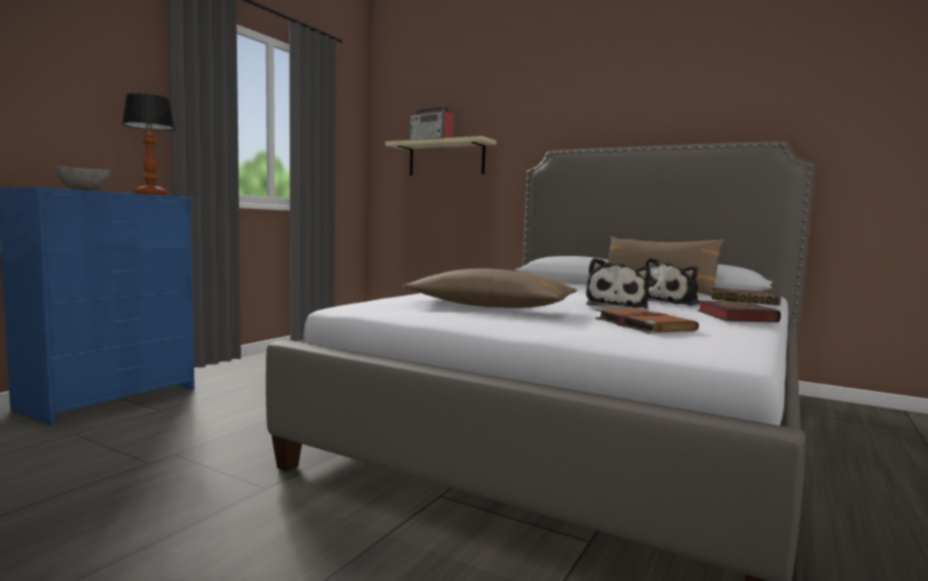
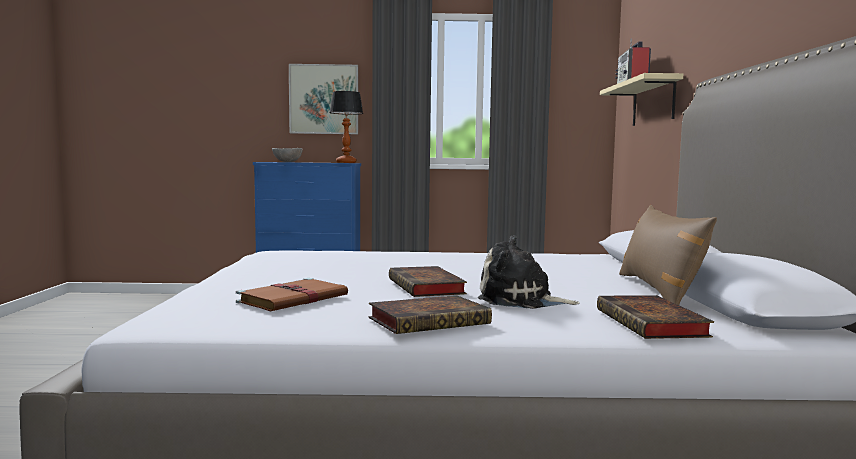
camera: 60 degrees right, 0 degrees up
(88, 99) = (324, 99): none -> picture
(490, 307) = (323, 266): brown pillow -> none
(617, 306) = (427, 287): plush toy -> book

